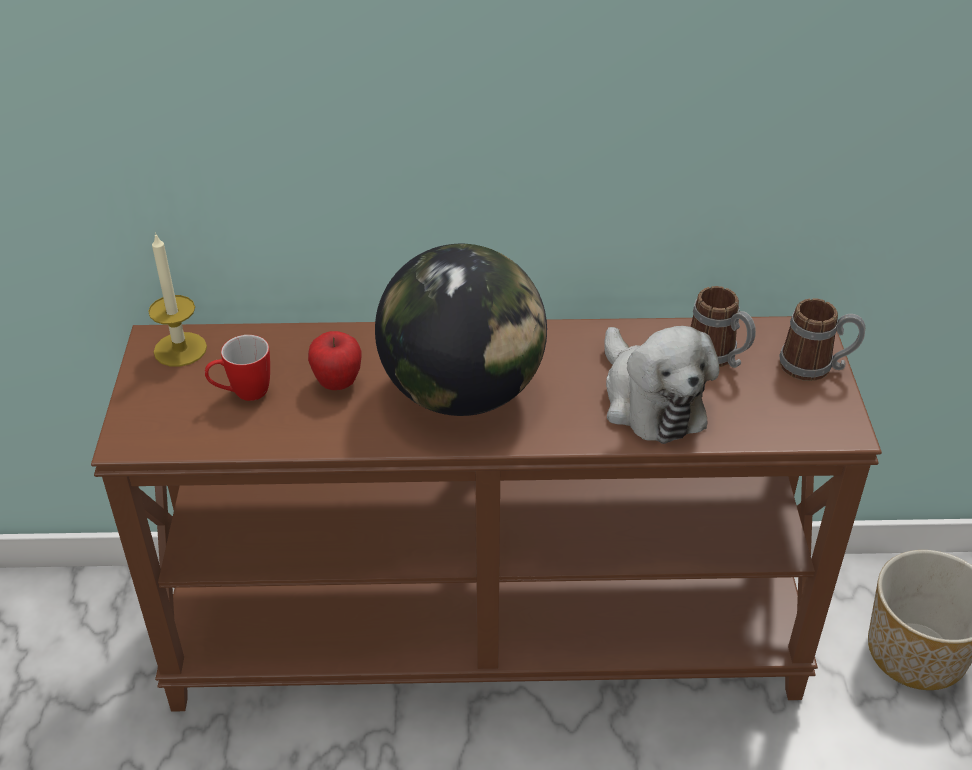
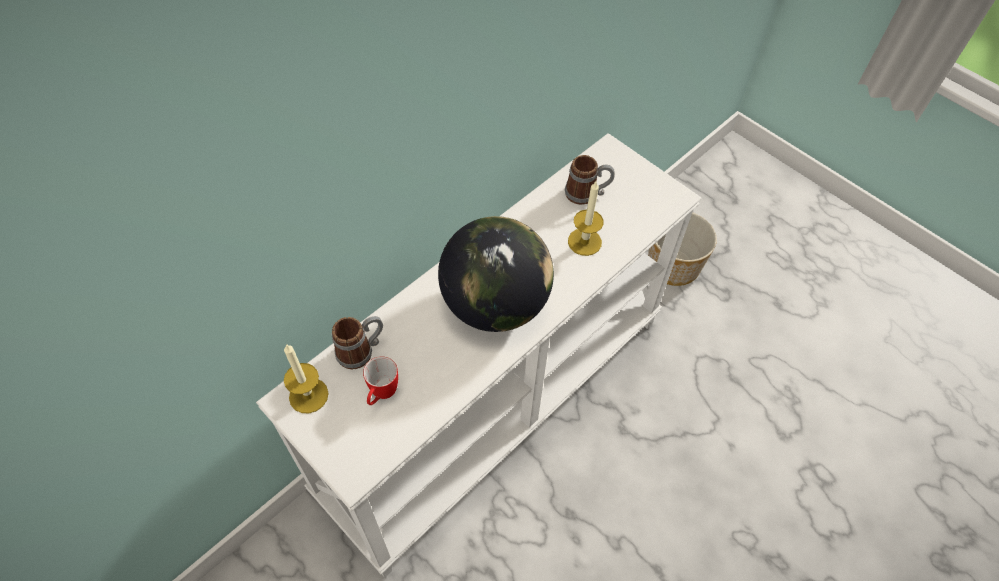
camera: 45 degrees left, 15 degrees up
(337, 383) = (425, 348): apple -> none
(487, 633) = (494, 402): brown console table -> white console table
(650, 401) = (584, 242): plush toy -> candle
(816, 367) = (632, 168): mug -> mug (361, 350)

